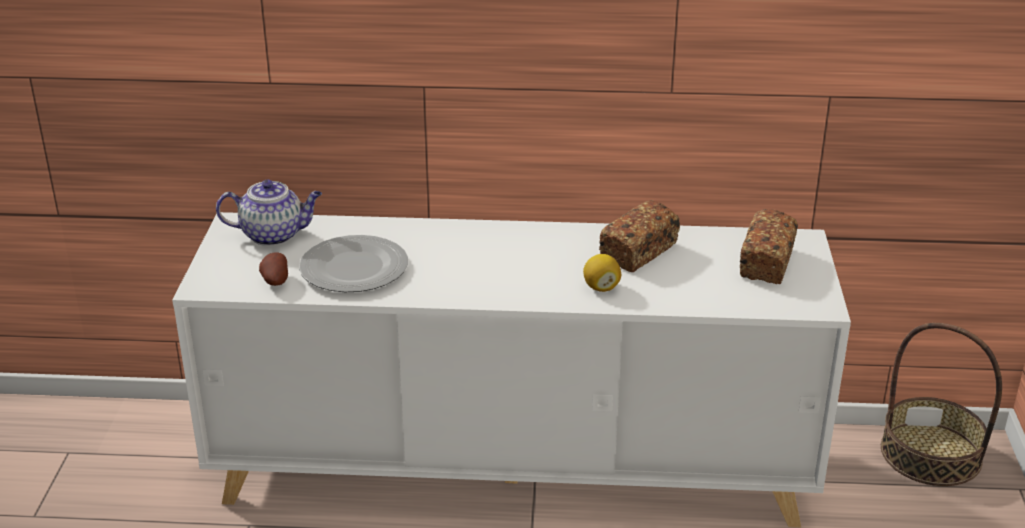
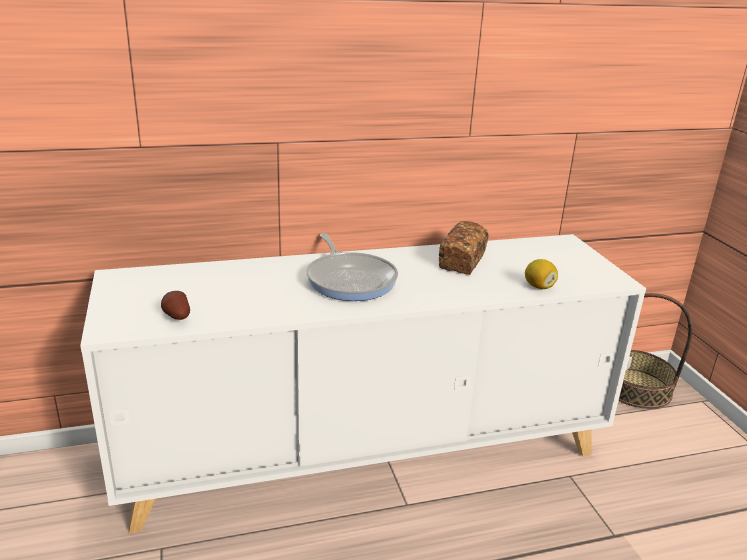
camera: 20 degrees left, 5 degrees down
(274, 235) = (157, 281): teapot -> none
(354, 269) = (244, 299): plate -> none
(484, 260) = (350, 279): none -> frying pan
(601, 287) = (454, 287): lemon -> lemon (538, 286)
(767, 262) = (556, 257): bread -> none

